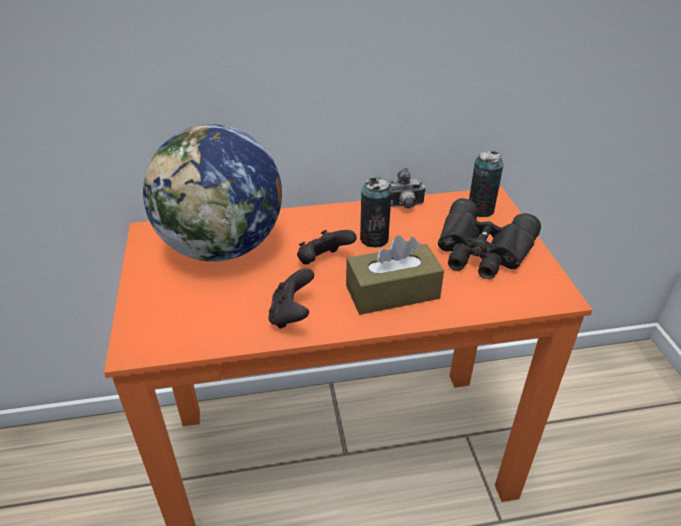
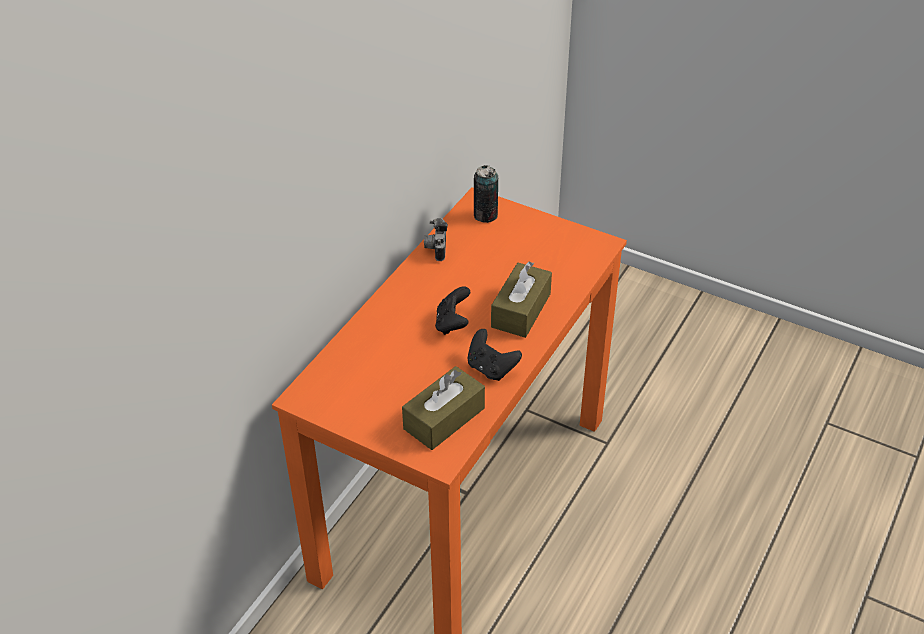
camera: 50 degrees left, 5 degrees up
(193, 320) = (444, 418): none -> brown tissue box
(223, 247) = (374, 366): globe -> none
(374, 239) = (456, 285): can -> none
(402, 207) = (436, 248): camera -> camera turned 150 degrees clockwise
(482, 251) = (528, 245): black binoculars -> none

